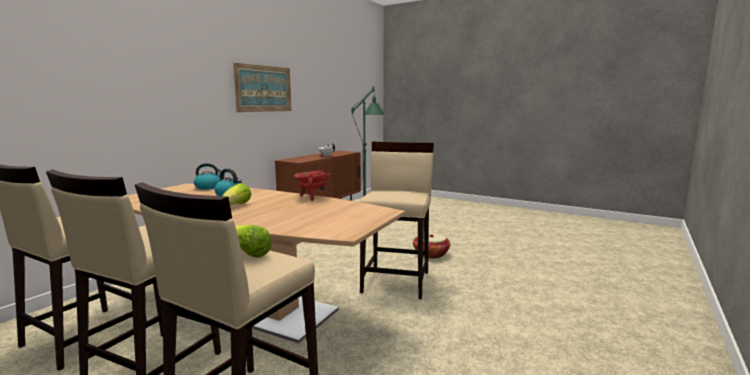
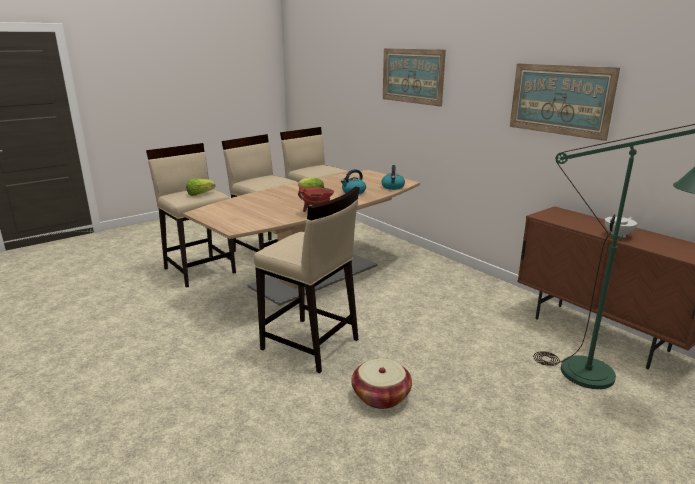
camera: 110 degrees right, 10 degrees up
(114, 71) = (412, 76): none -> picture

